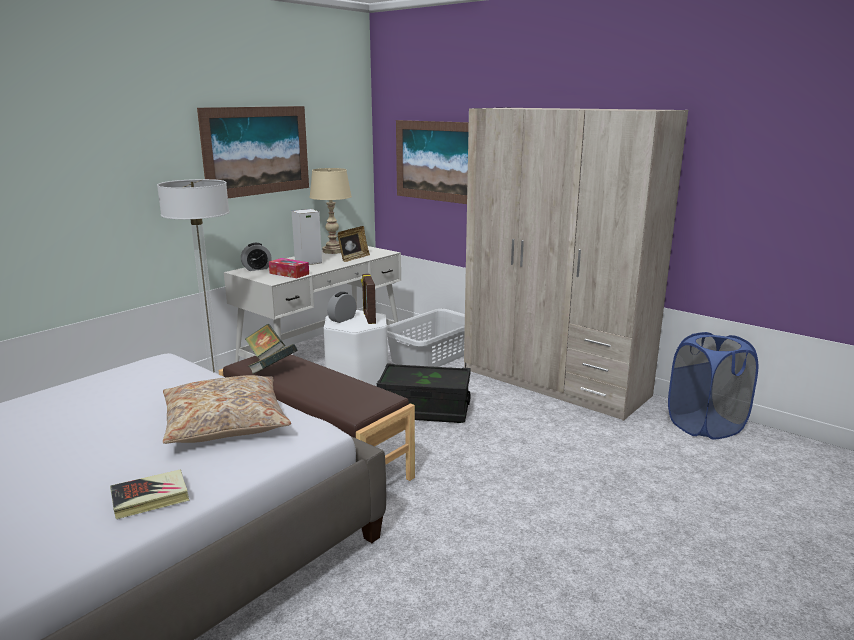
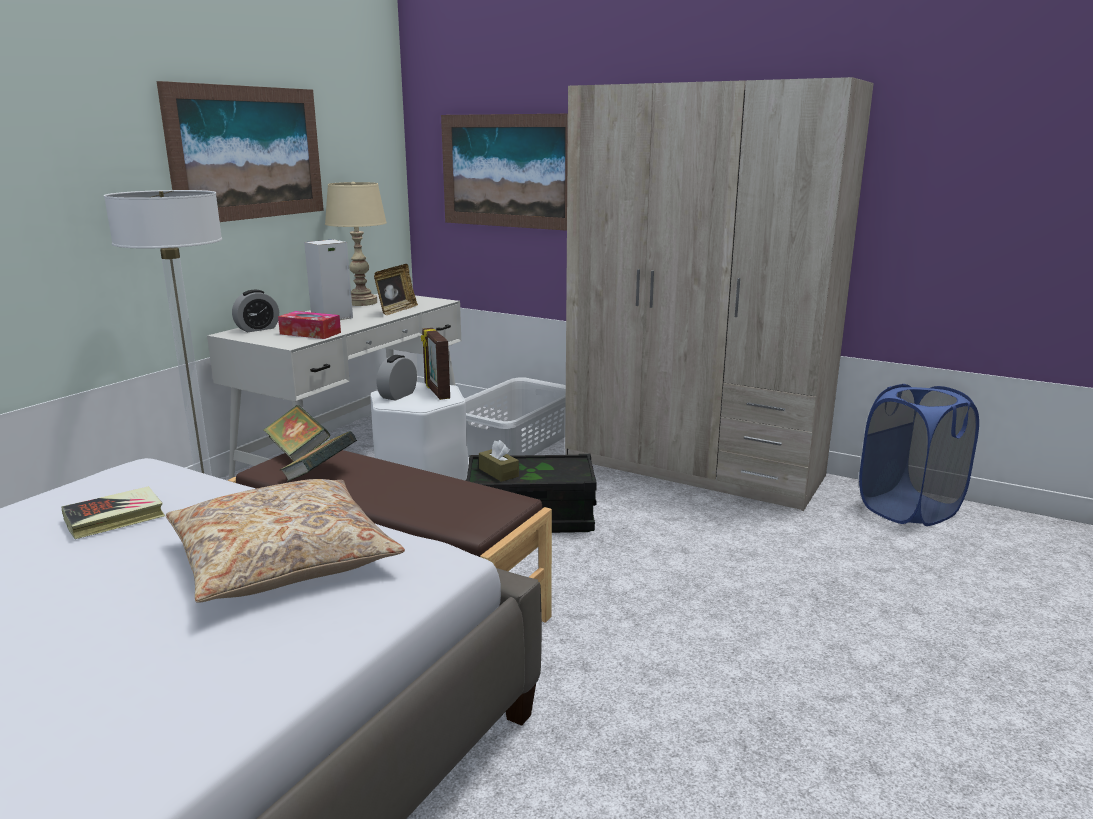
camera: 10 degrees left, 0 degrees up
(150, 498) = (194, 703): book -> book (115, 518)
(402, 377) = (498, 472): none -> brown tissue box

